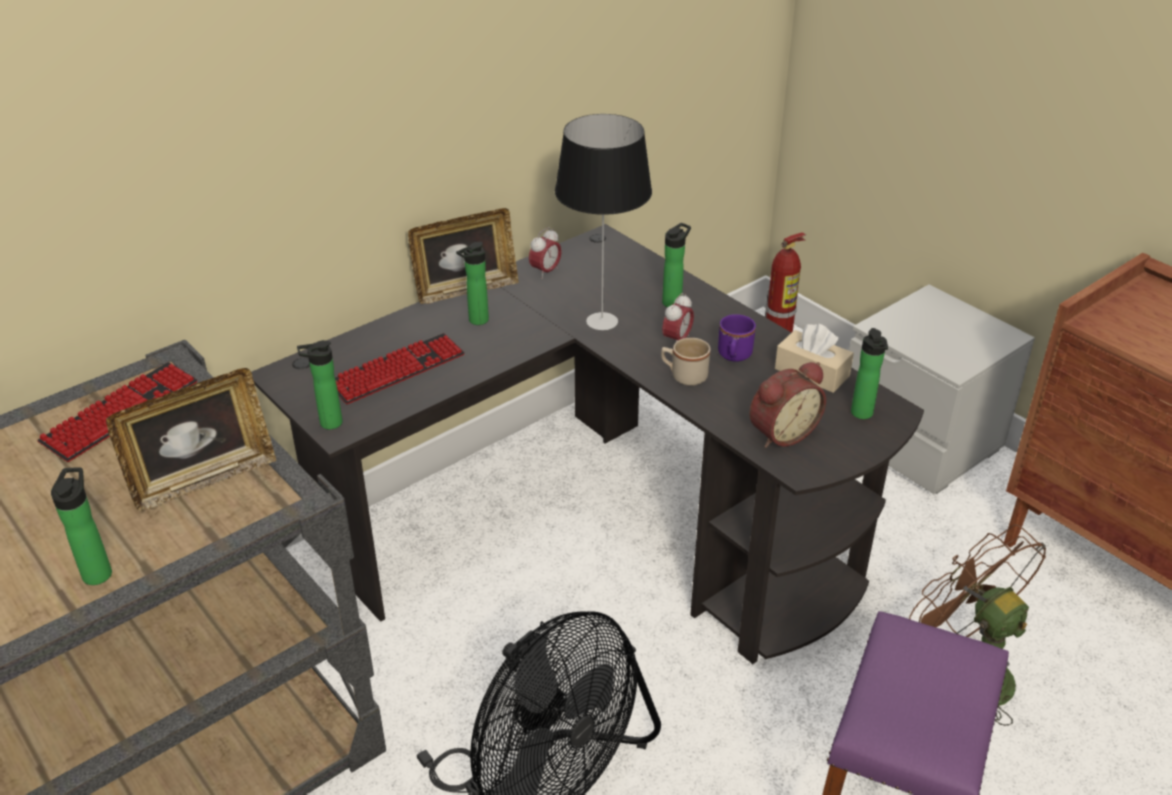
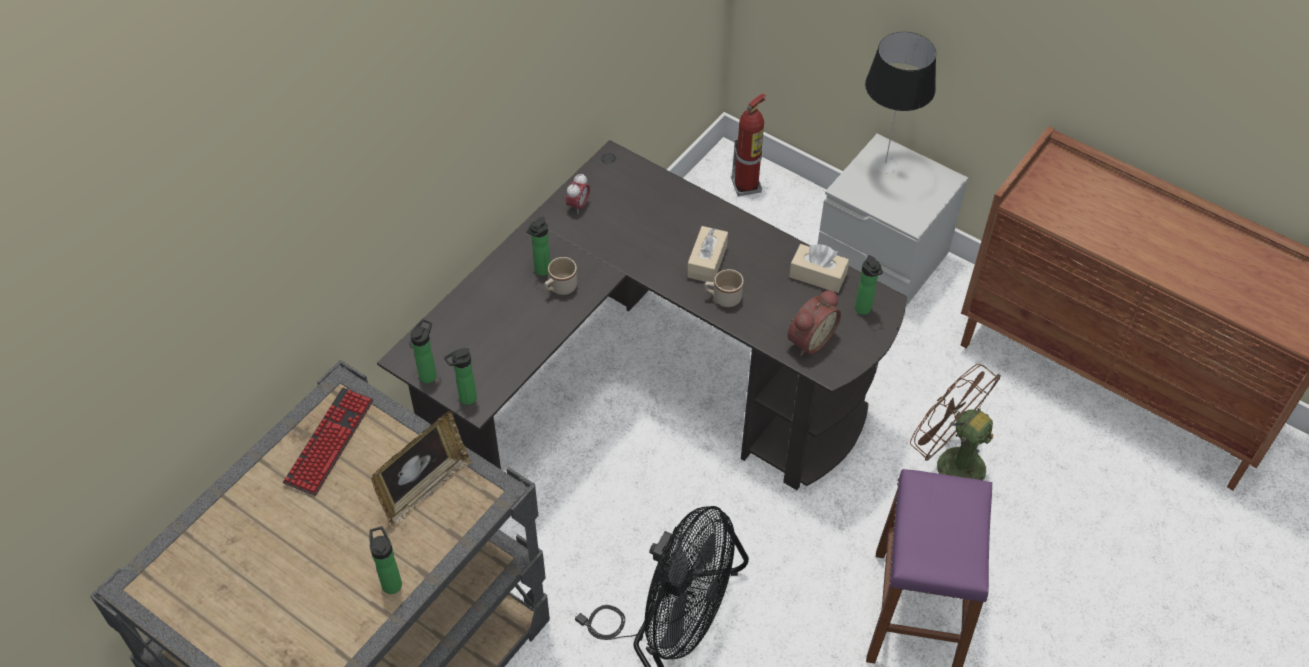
camera: 15 degrees left, 15 degrees up
(397, 370) = (497, 335): keyboard -> none
(465, 289) = (519, 238): picture frame -> none
(490, 339) = (560, 288): none -> beige mug
(600, 321) = (641, 253): table lamp -> table lamp (884, 165)
(674, 301) = (692, 220): bottle -> bottle (429, 374)
(677, 340) = (707, 261): alarm clock -> beige tissue box
(734, 356) = (755, 270): purple mug -> none

